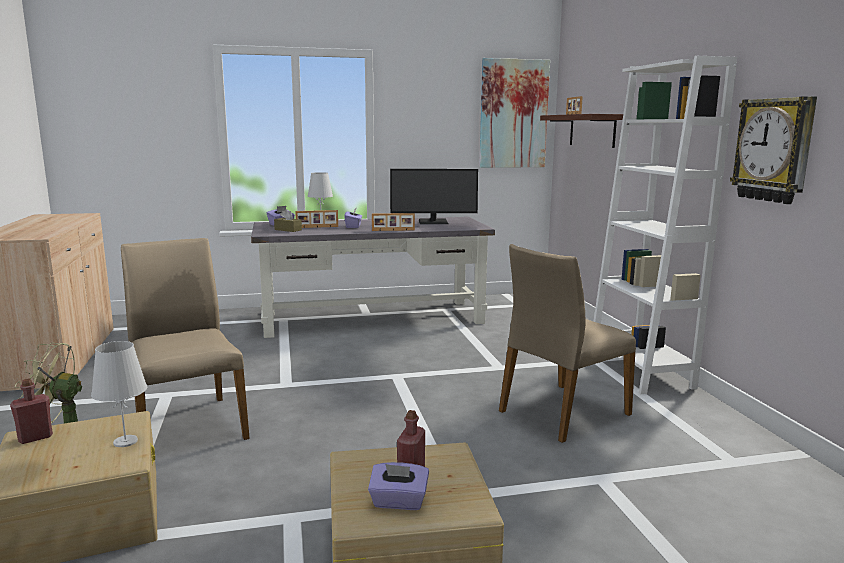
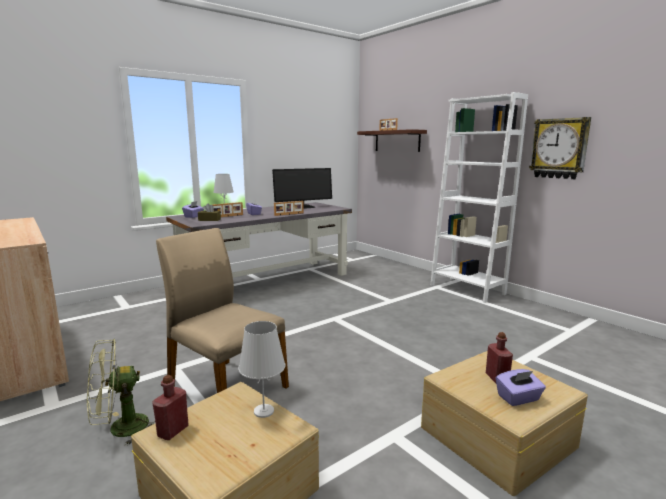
camera: 25 degrees left, 0 degrees up
(513, 114) = (335, 130): picture -> none
(562, 412) = (460, 321): beige chair -> none

